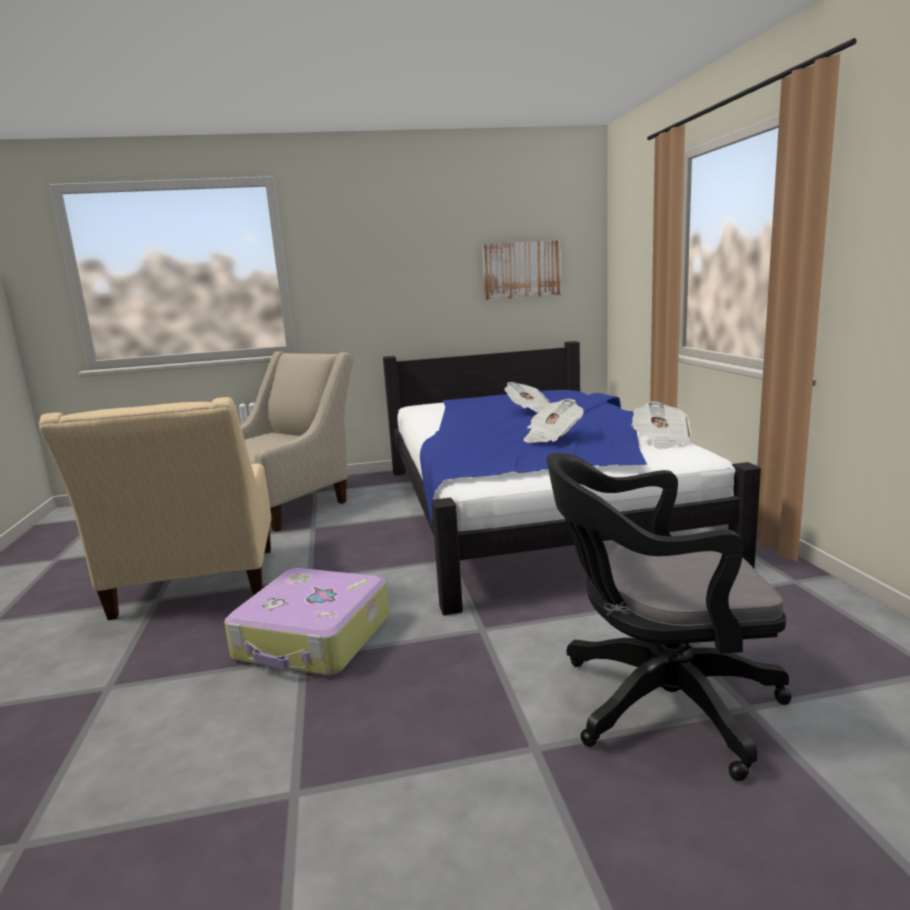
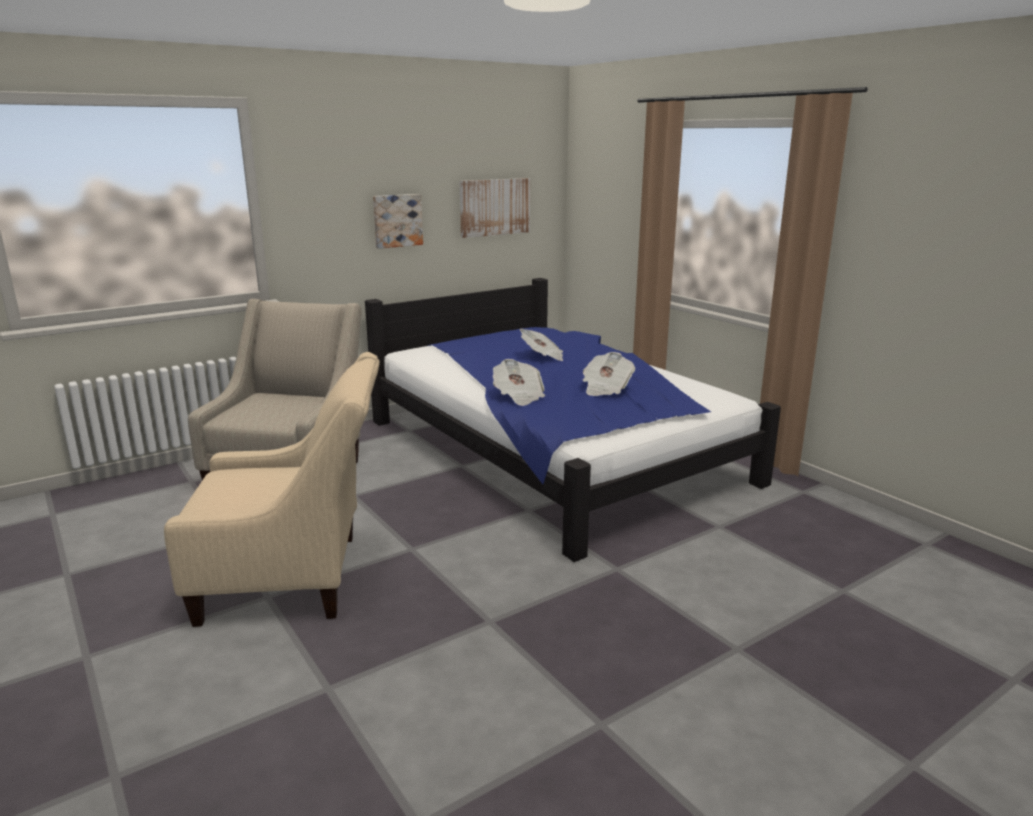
camera: 25 degrees left, 5 degrees up
(194, 587) = (296, 577): beige armchair -> beige armchair turned 60 degrees counterclockwise
(313, 639) = (481, 604): suitcase -> none
(417, 283) = (397, 220): none -> picture
(657, 703) = (787, 599): black office chair -> none
(661, 441) = (690, 386): newspaper -> newspaper (518, 396)

